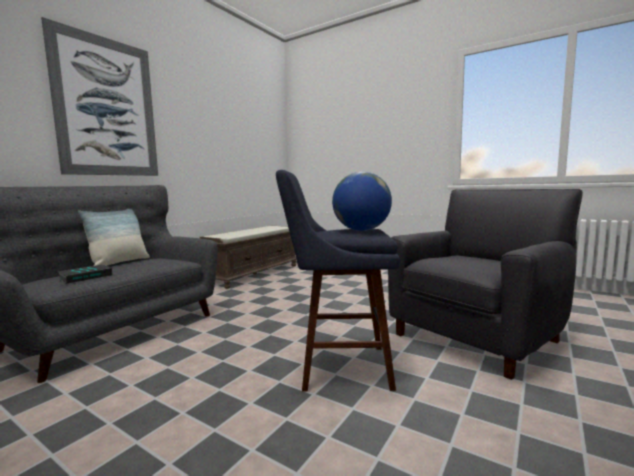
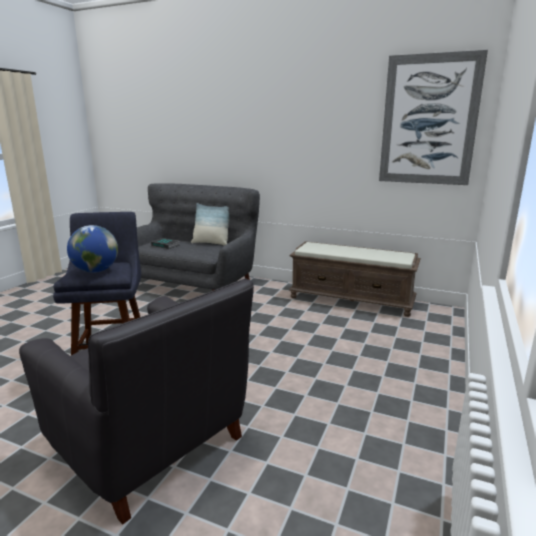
camera: 80 degrees right, 10 degrees up
(107, 107) = (239, 125): picture -> picture (429, 120)

